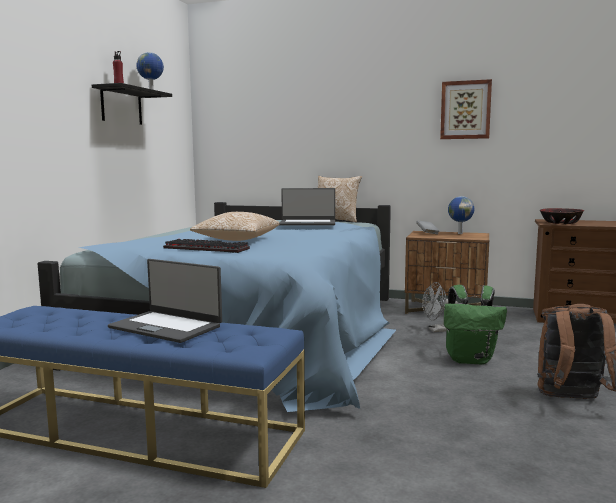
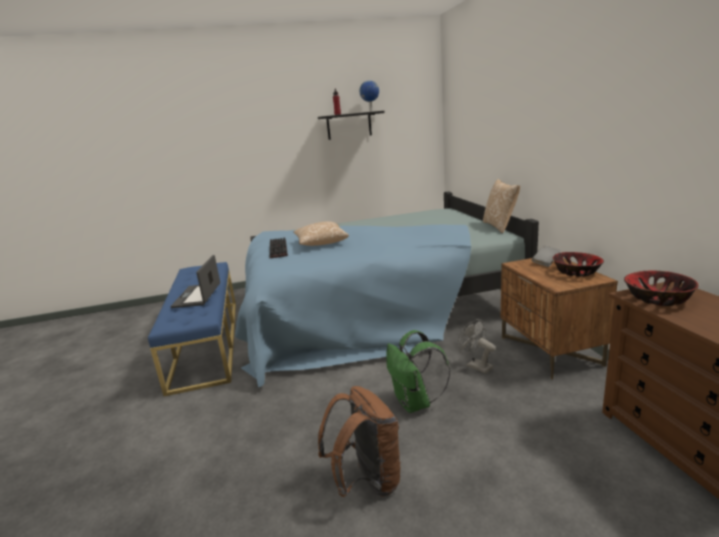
camera: 60 degrees right, 10 degrees up
(307, 223) = (432, 230): laptop -> none
(459, 233) = (576, 272): globe -> bowl
(465, 110) = (613, 112): picture -> none

